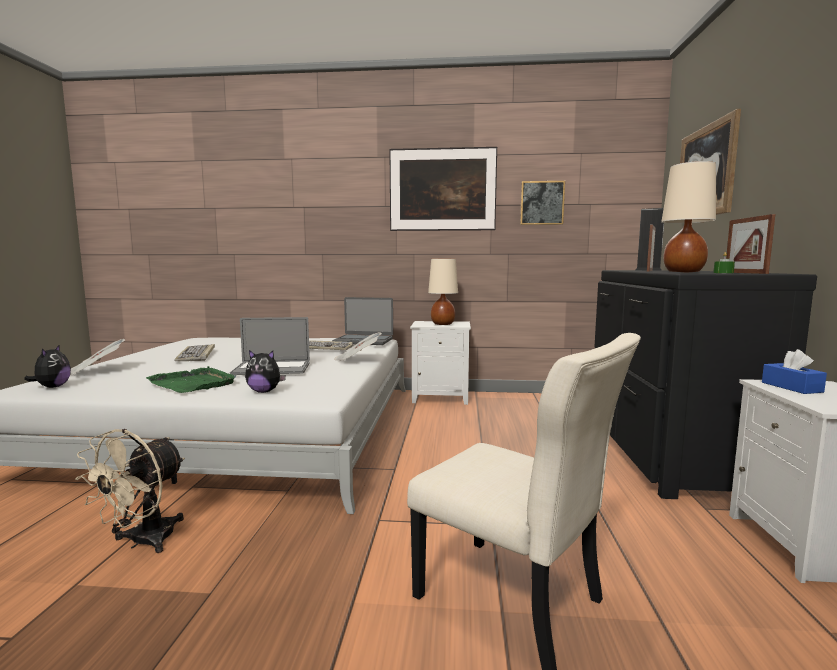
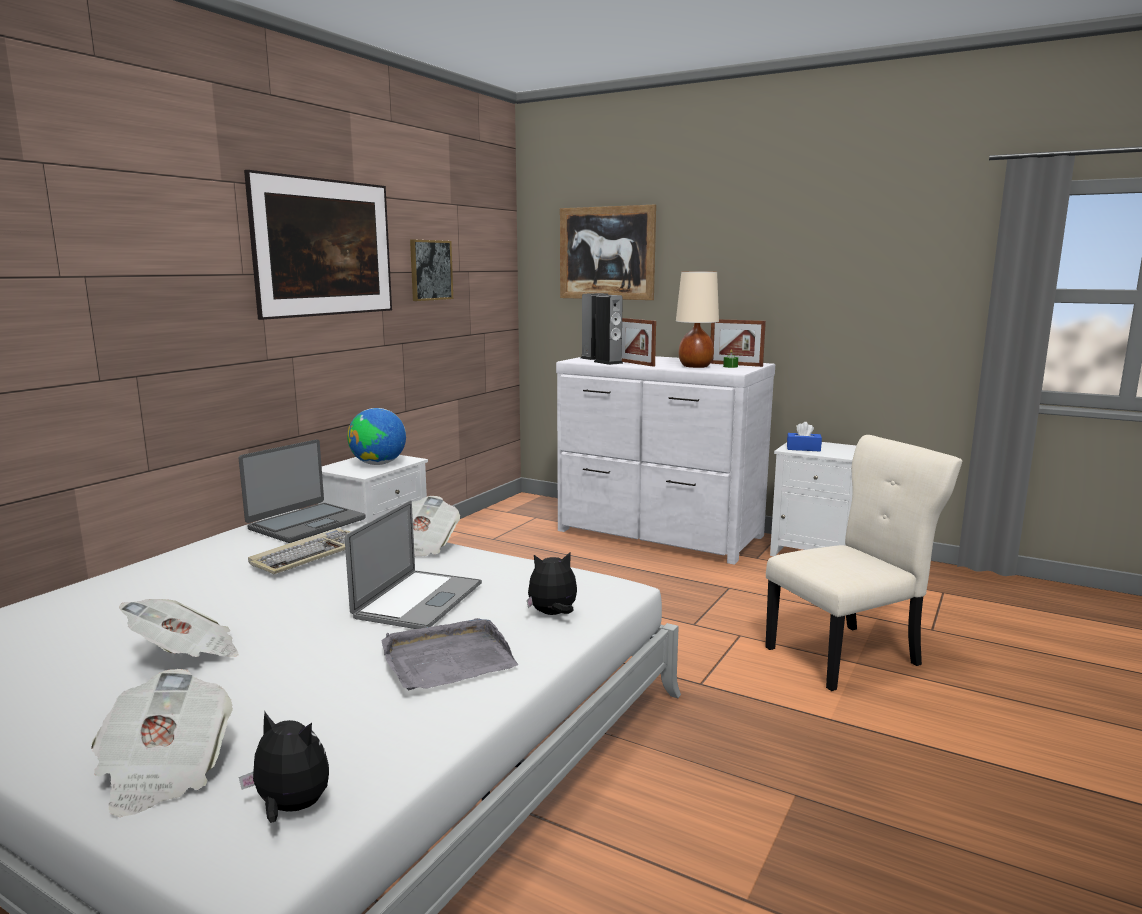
camera: 65 degrees left, 5 degrees up
(142, 542) = (666, 849): beige fan -> none
(194, 383) = (447, 659): green tray -> grey tray
(196, 355) = (186, 654): keyboard -> newspaper
(264, 391) = (553, 614): plush toy -> plush toy turned 135 degrees counterclockwise
(443, 324) = (378, 464): beige table lamp -> globe
(632, 270) = (608, 362): none -> speaker
(665, 453) = (659, 534): black dresser -> white dresser

